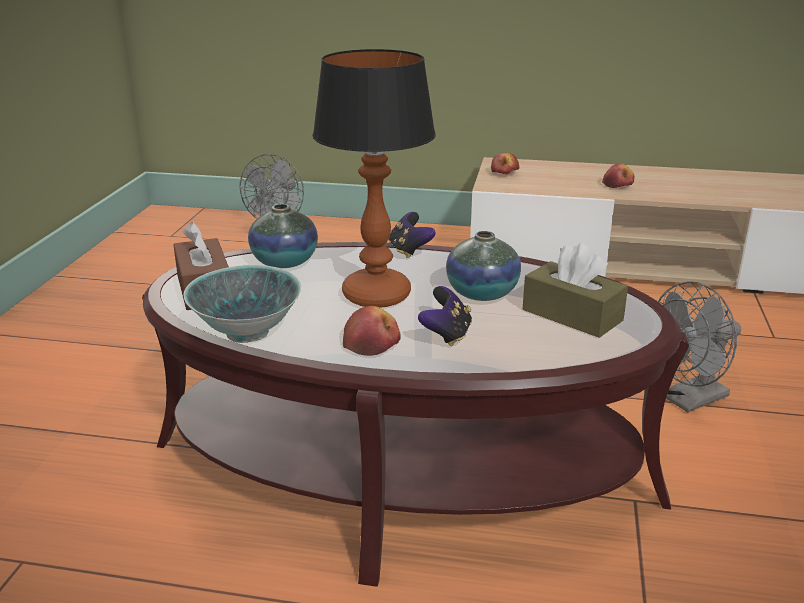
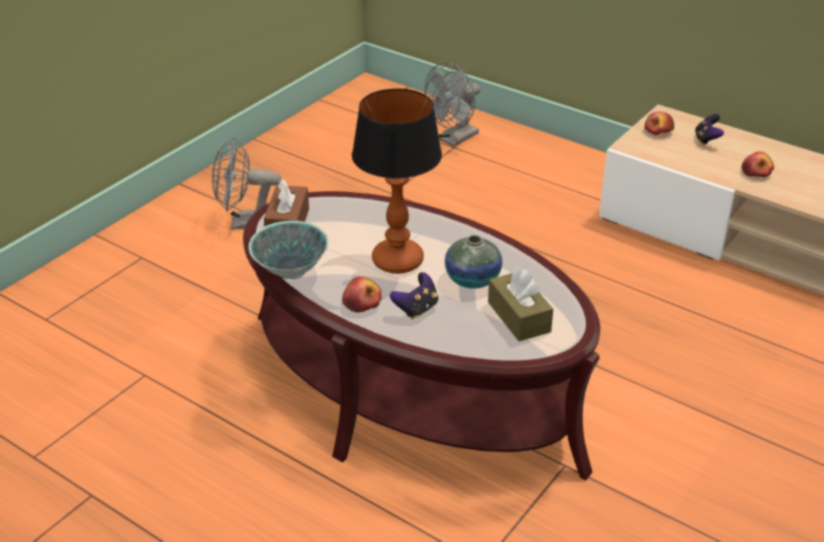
camera: 25 degrees right, 10 degrees up
(284, 262) = (356, 212): vase -> none
(409, 251) = (454, 224): game controller -> game controller (706, 140)
(688, 400) = (685, 401): grey fan -> grey fan (245, 223)

